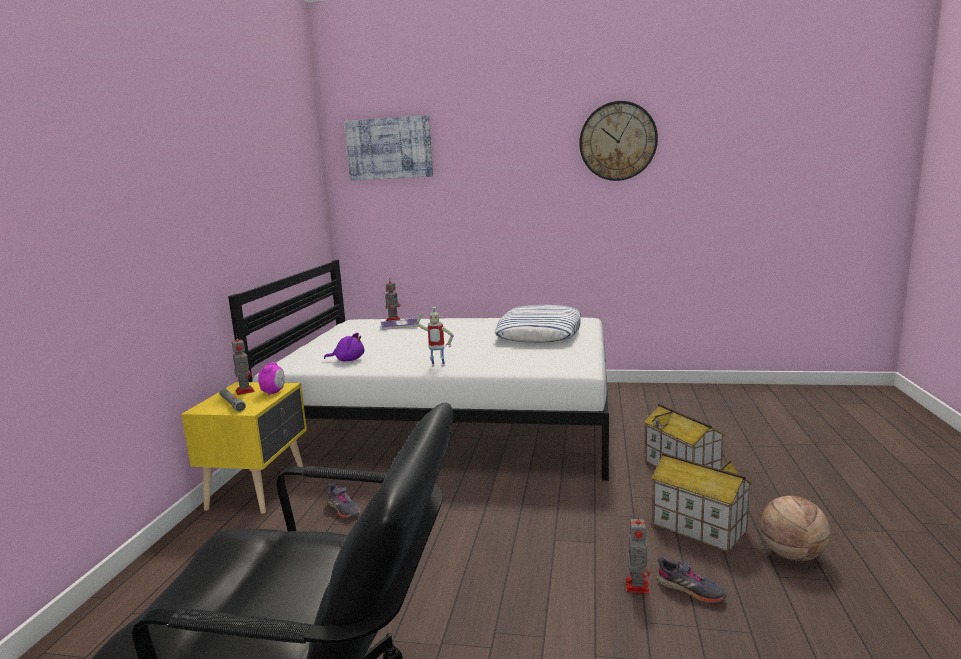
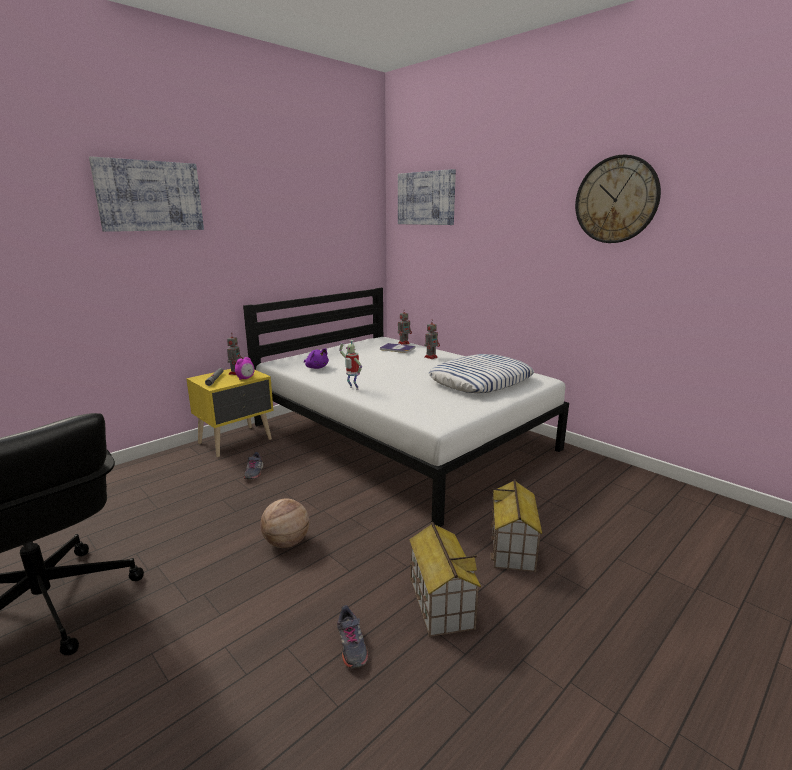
camera: 35 degrees right, 5 degrees up
(117, 142) = (150, 196): none -> picture
(637, 585) = (324, 618): toy robot -> toy robot (431, 357)
(792, 555) = (478, 673): basketball -> basketball (287, 543)

